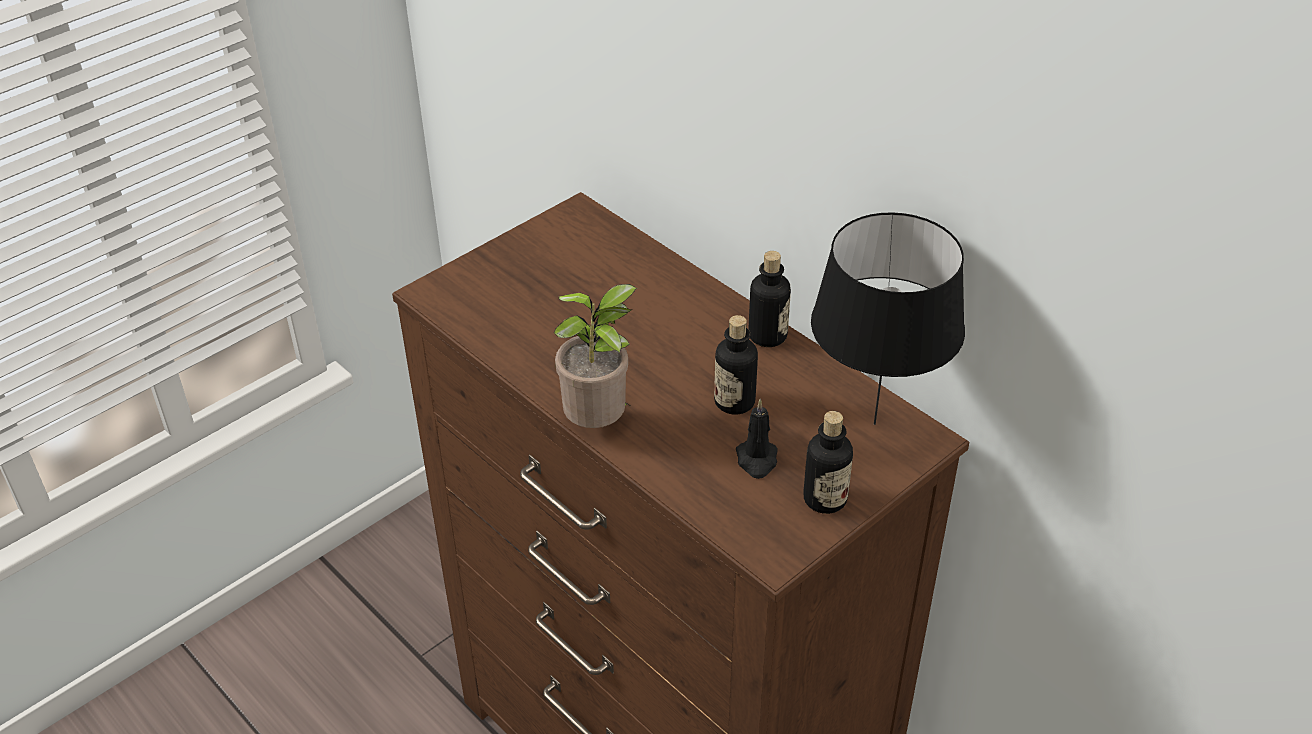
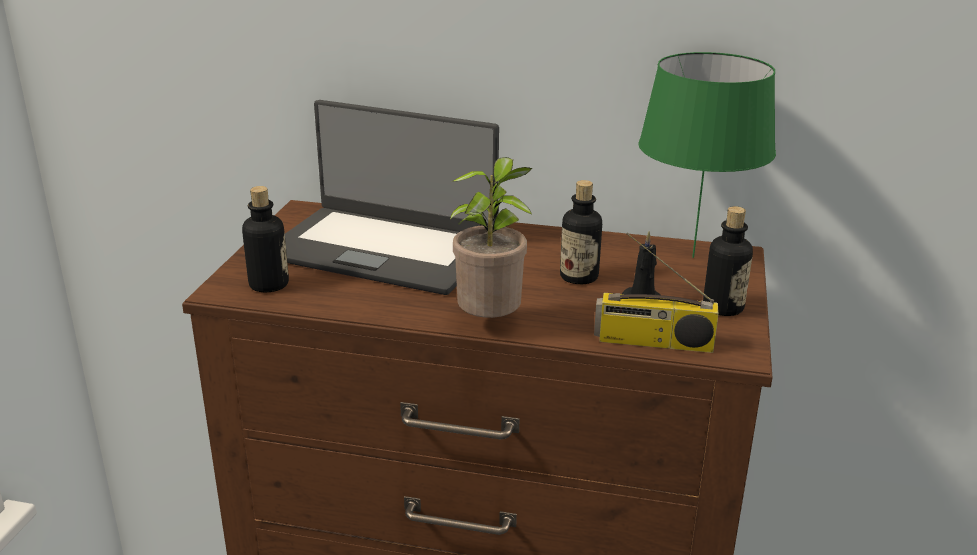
camera: 35 degrees left, 15 degrees down
(598, 293) = (383, 249): none -> laptop
(712, 508) = (653, 342): none -> radio
(767, 336) = (550, 235): bottle -> bottle (269, 284)
(876, 423) = (694, 256): black table lamp -> green table lamp

